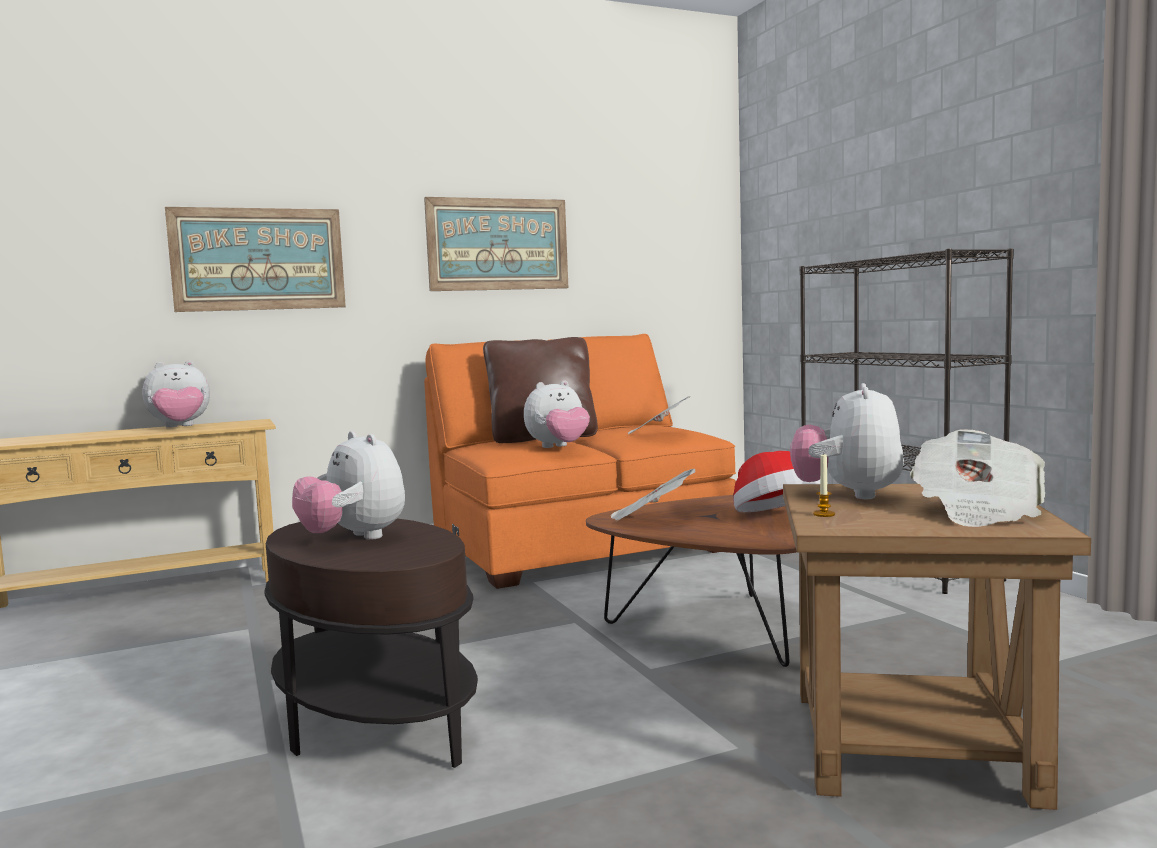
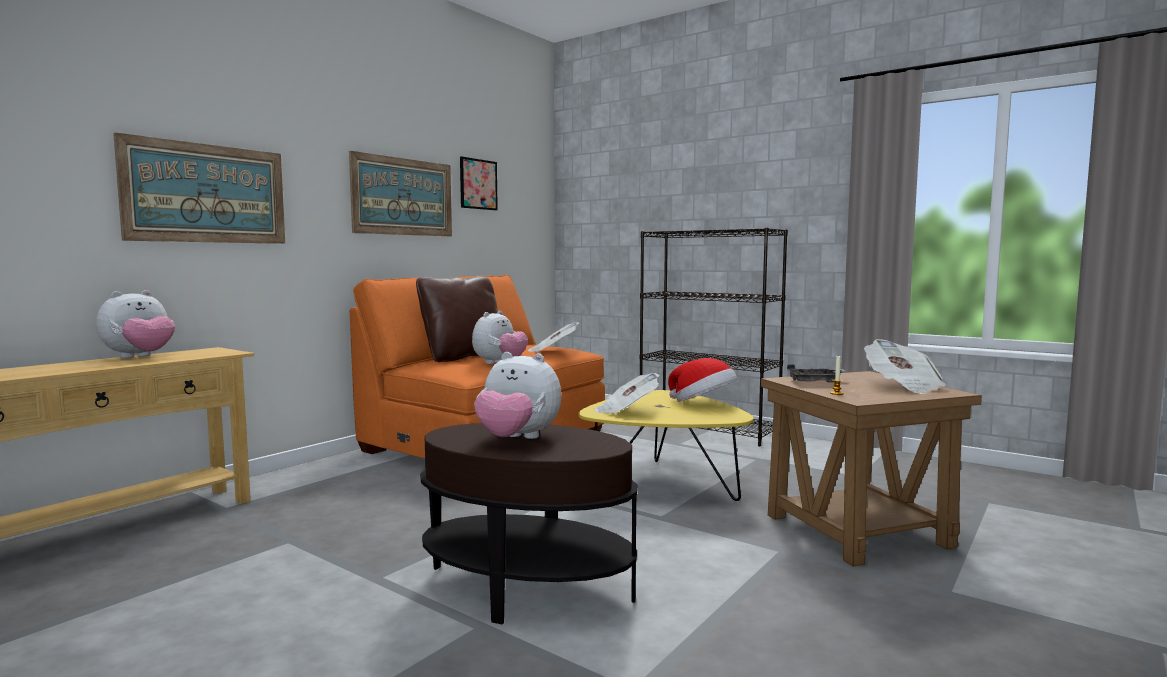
camera: 30 degrees left, 0 degrees up
(610, 219) = (478, 184): none -> picture
(716, 628) = (663, 484): brown coffee table -> yellow coffee table
(847, 495) = (815, 382): plush toy -> grey tray

